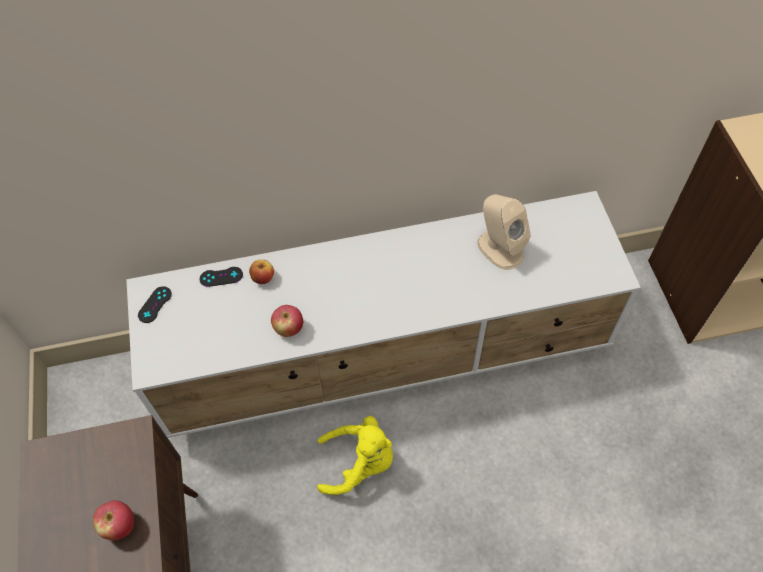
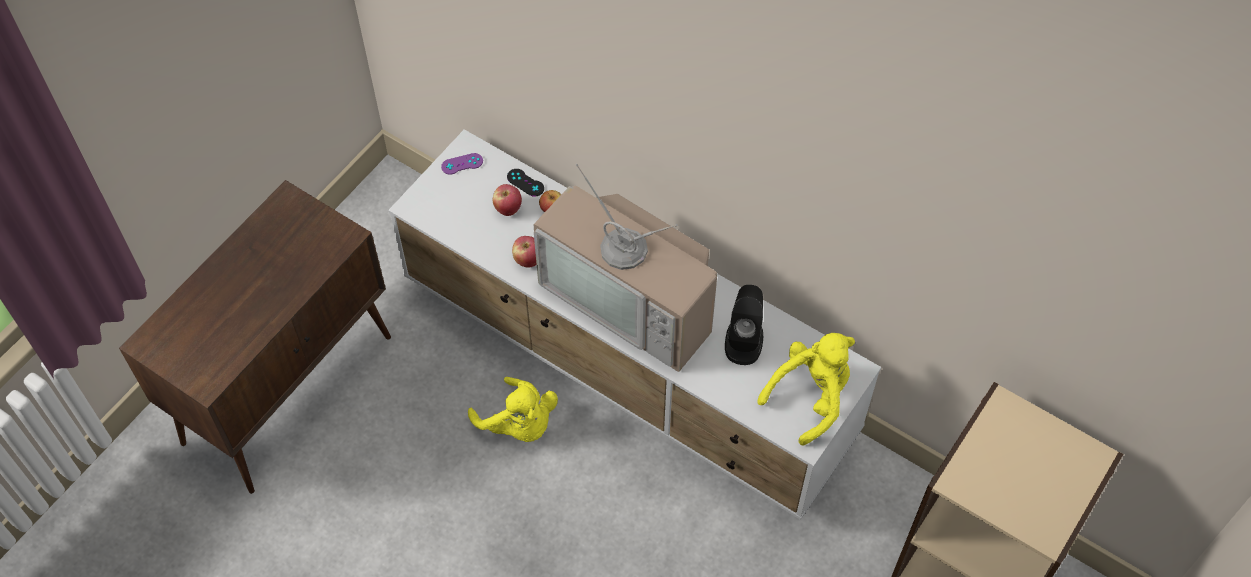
camera: 45 degrees right, 0 degrees up
(119, 526) = (286, 281): apple -> apple (508, 209)
(155, 304) = (462, 164): black game controller -> purple game controller
(396, 288) = (633, 299): none -> television
(499, 249) = (744, 340): beige speaker -> black speaker
(583, 246) = (810, 397): none -> yellow plush toy

